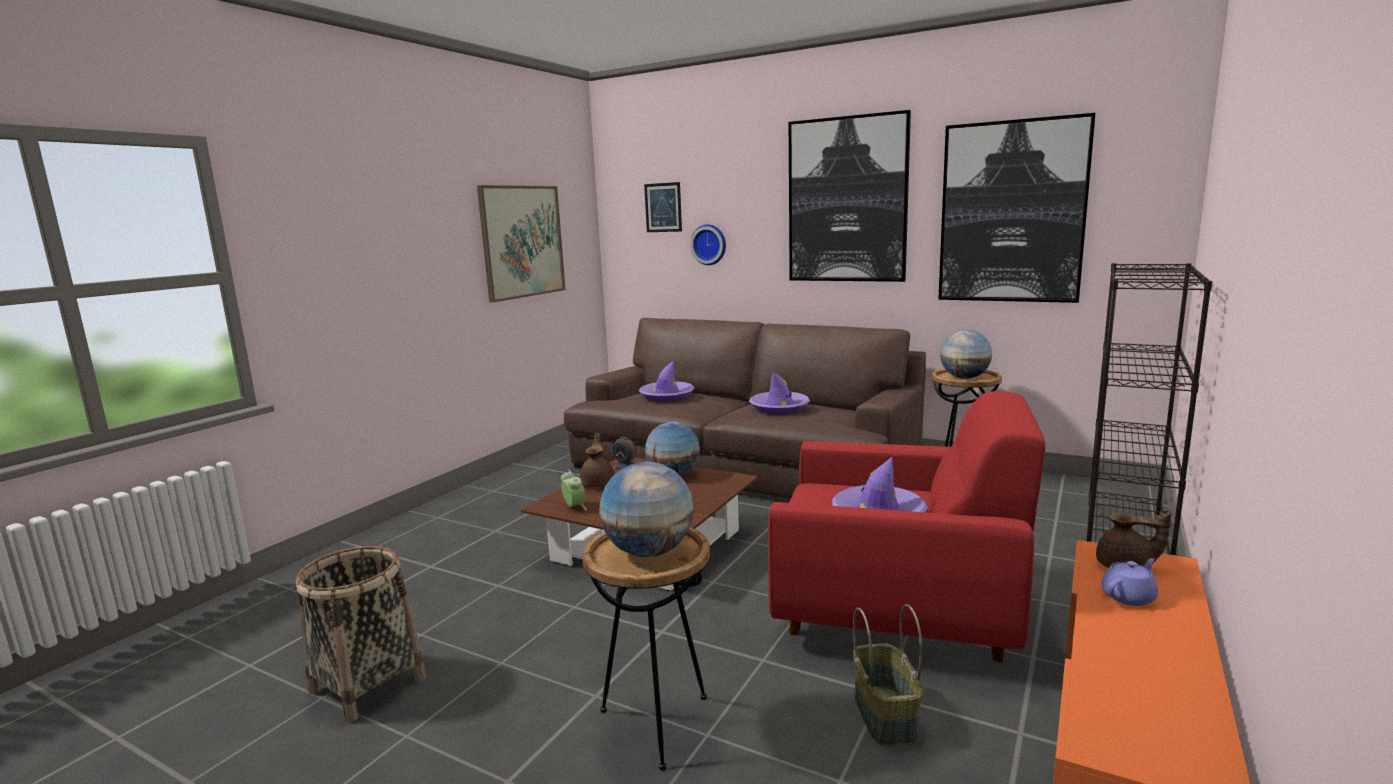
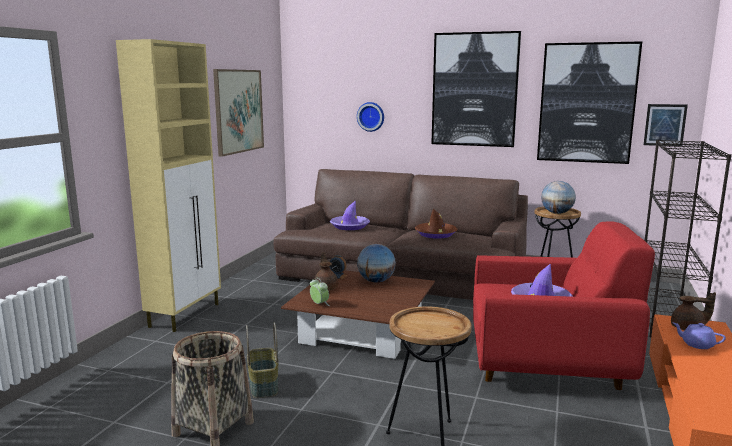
camera: 10 degrees left, 0 degrees up
(429, 514) = (185, 315): none -> beige cabinet
(649, 551) = (432, 324): globe -> none
(663, 207) = (335, 88): picture -> picture (665, 125)
(779, 408) = (435, 234): purple hat -> brown hat
(886, 716) = (566, 423): basket -> basket (264, 385)
(1129, 597) = (696, 344): purple teapot -> purple teapot turned 105 degrees counterclockwise

